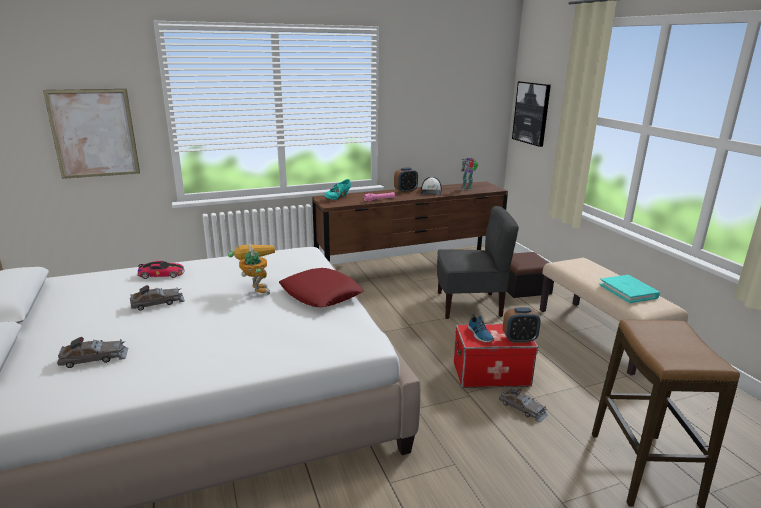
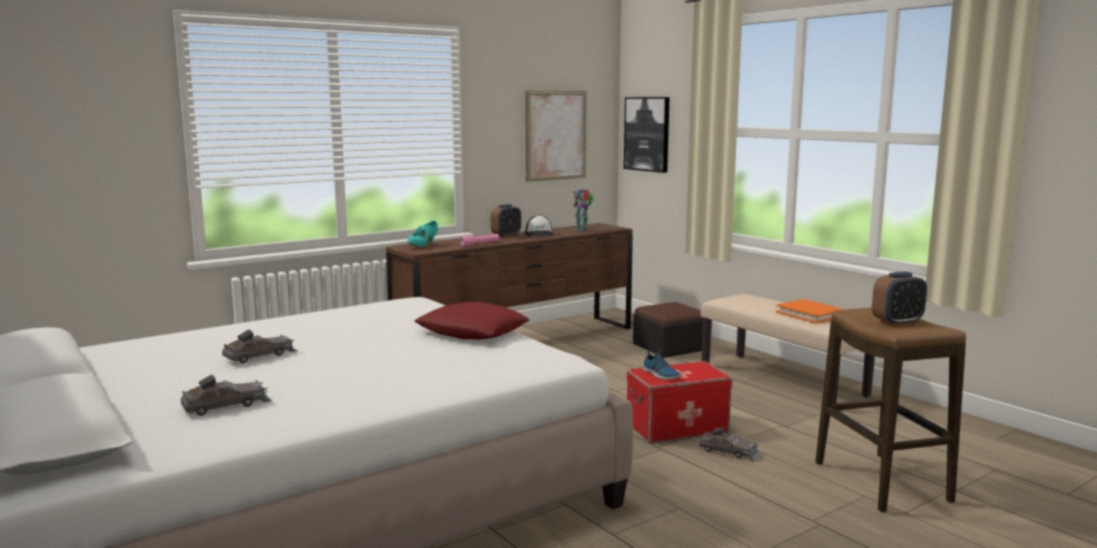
camera: 15 degrees left, 10 degrees down
(94, 133) = (80, 163): picture -> picture (556, 135)
(161, 274) = (236, 333): toy car -> none
(255, 289) = (382, 334): toy robot -> none
(469, 305) = (614, 369): grey chair -> none
(519, 339) = (708, 374): alarm clock -> alarm clock (897, 322)
(628, 291) = (810, 314): turquoise book -> orange book

